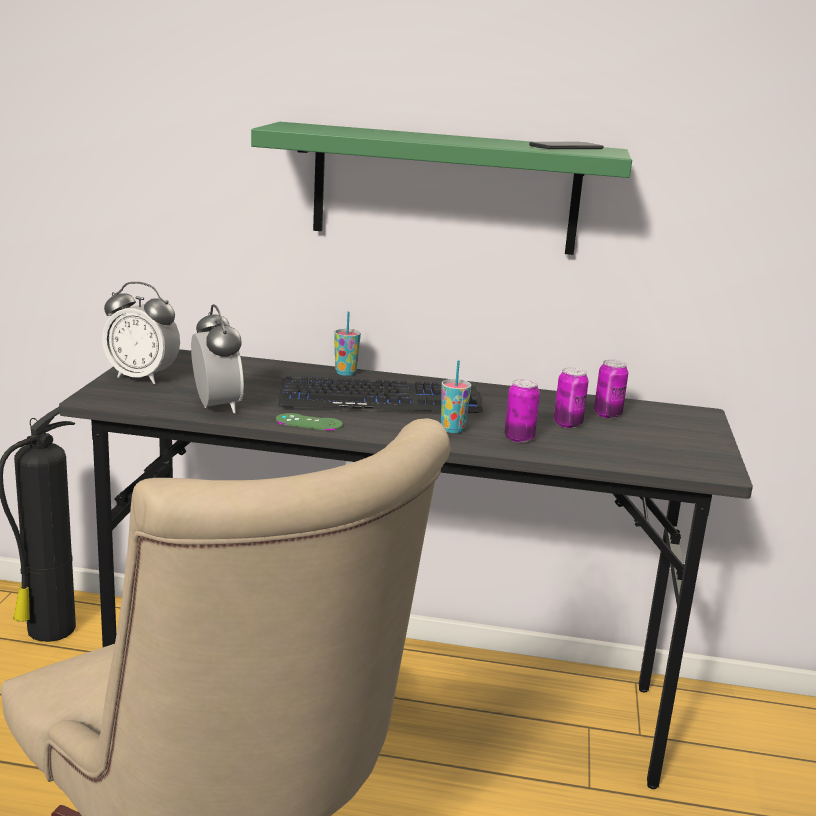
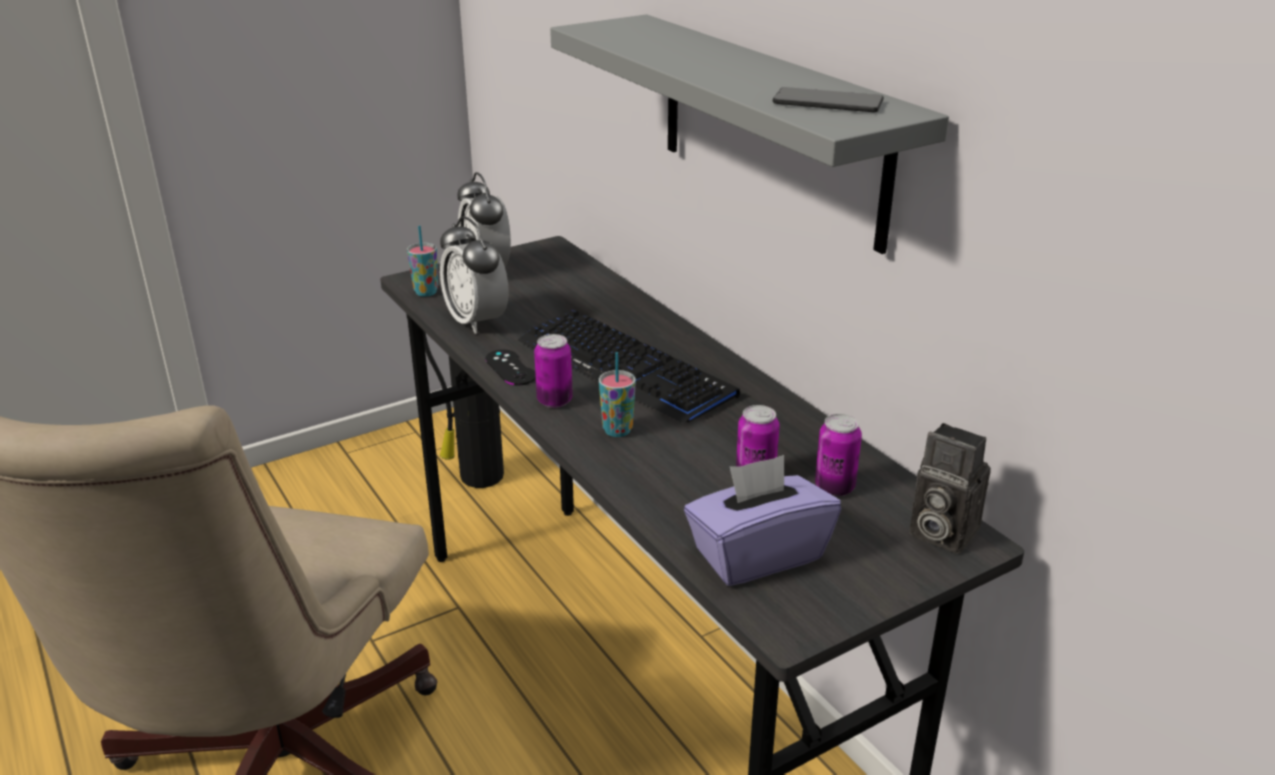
camera: 50 degrees right, 10 degrees up
(217, 407) = (476, 322): alarm clock -> alarm clock turned 120 degrees clockwise
(309, 422) = (510, 368): green game controller -> black game controller
(345, 373) = (664, 324): cup -> cup (426, 292)
(445, 189) = (770, 128): green shelf -> grey shelf
(519, 438) = (659, 471): can -> can (554, 401)
(644, 452) = (757, 554): none -> purple tissue box
(683, 415) = (938, 532): none -> camera

